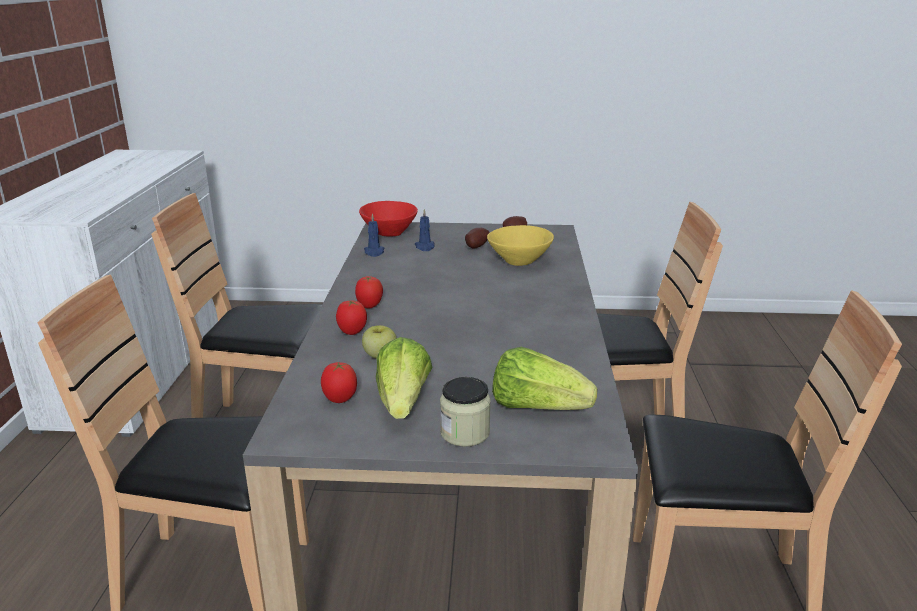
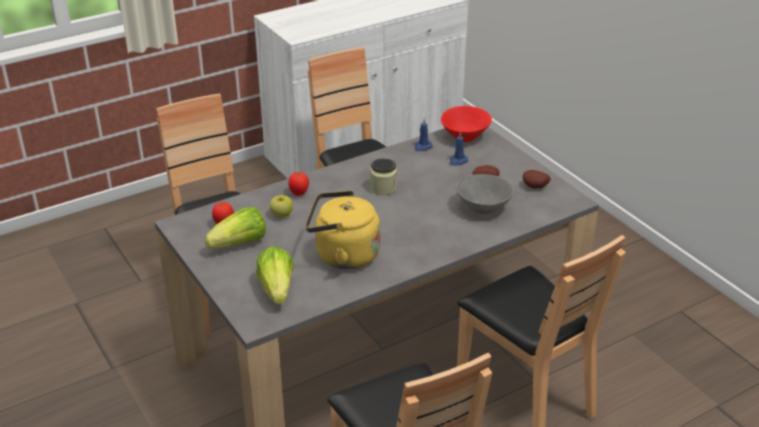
camera: 55 degrees right, 10 degrees up
(369, 306) = (338, 183): tomato -> none
(465, 433) = (228, 275): jar -> jar (383, 188)
(514, 346) = (343, 255): none -> yellow kettle
(518, 261) = (482, 207): yellow bowl -> grey bowl

